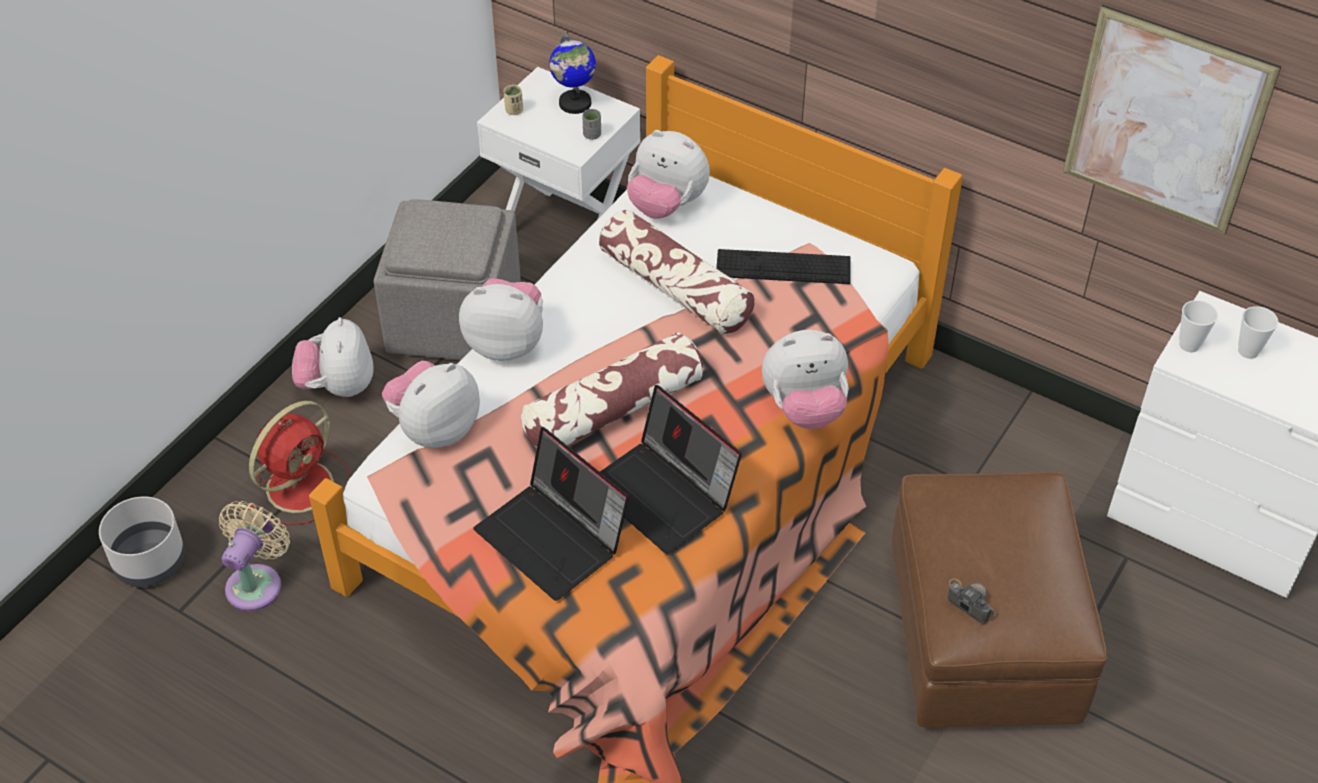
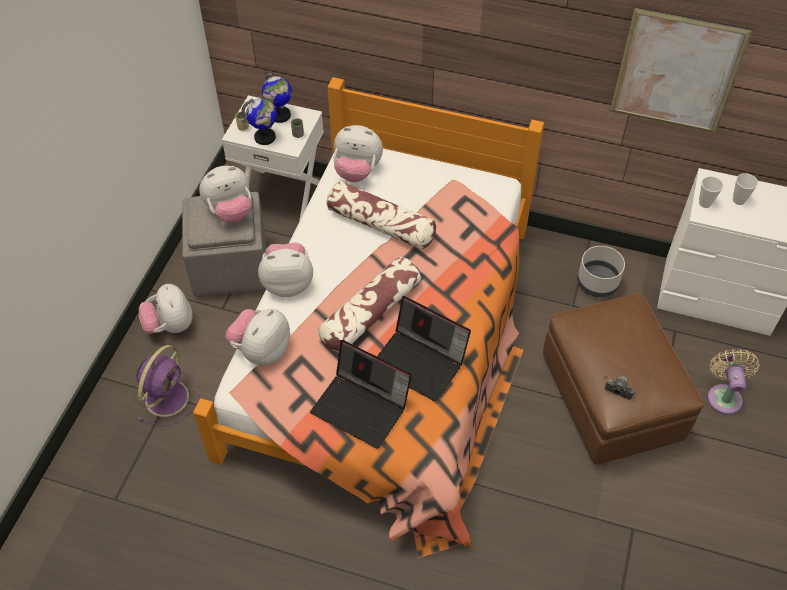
camera: 15 degrees left, 5 degrees up
(150, 561) = (85, 470): grey planter -> grey planter (598, 283)
(257, 583) = (160, 468): beige fan -> beige fan (724, 396)
(302, 484) = (168, 396): red fan -> purple fan
(541, 131) = (265, 137): none -> globe
(783, 267) = (442, 198): keyboard -> none
(804, 408) = (485, 287): plush toy -> plush toy (230, 211)

